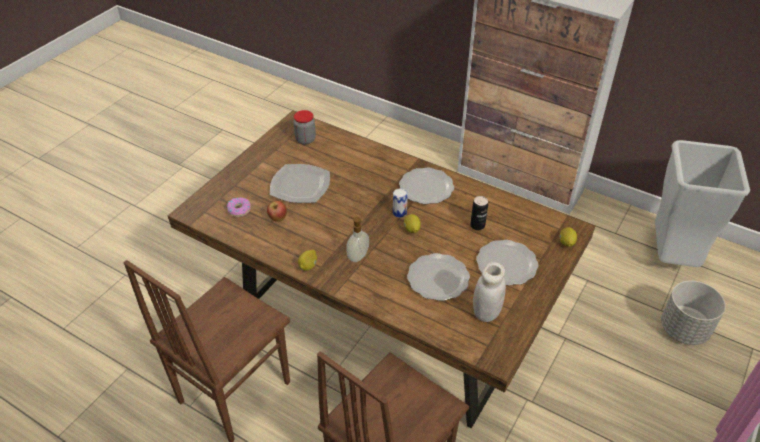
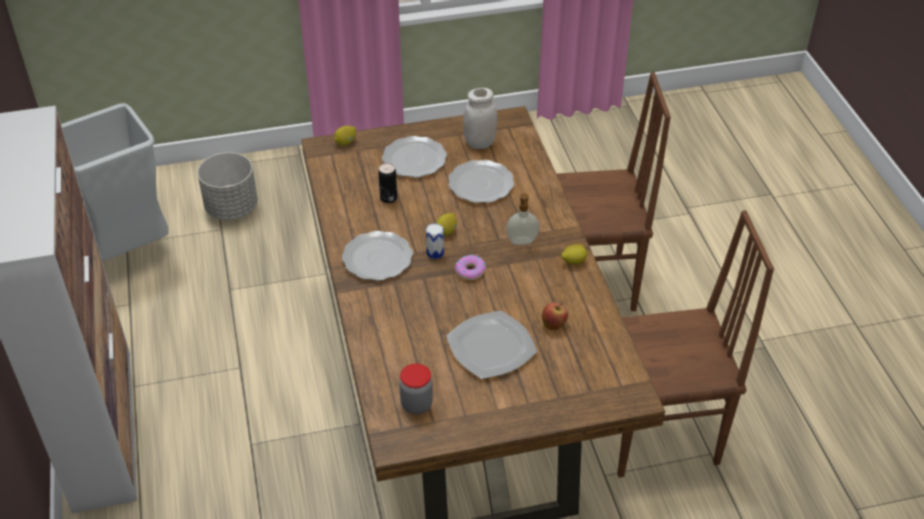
camera: 135 degrees left, 0 degrees up
(239, 210) = (583, 362): donut -> donut (470, 271)

